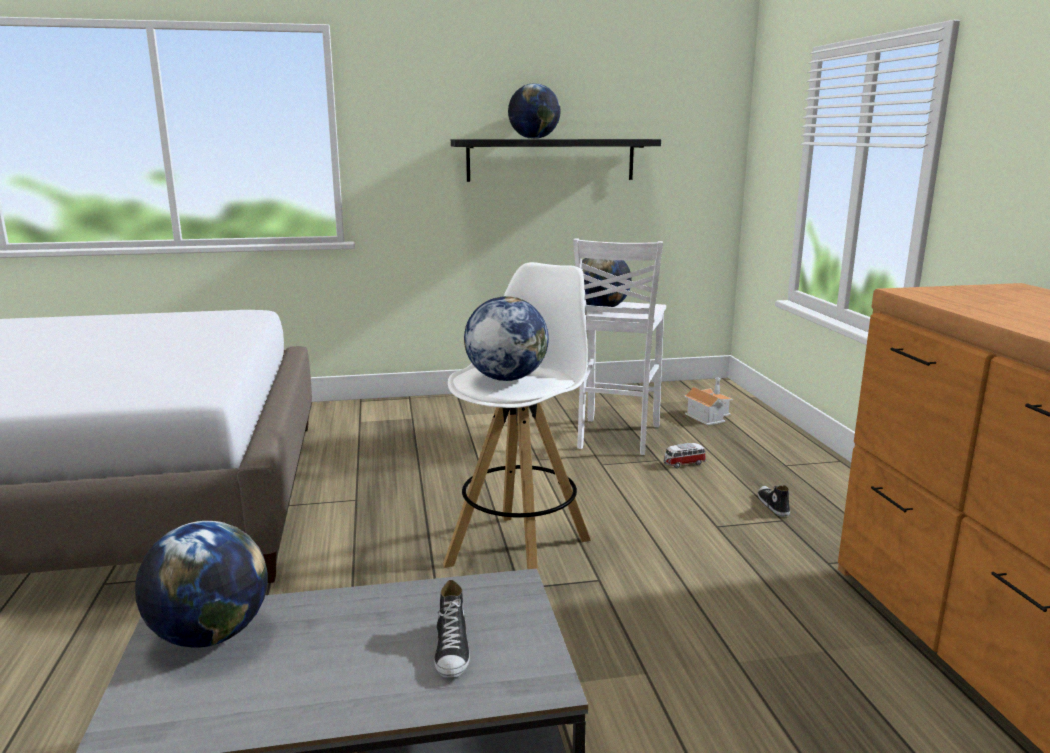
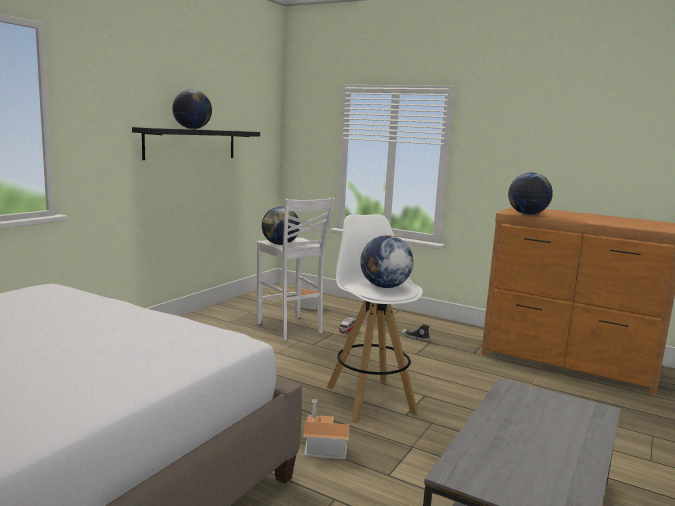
camera: 50 degrees left, 5 degrees down
(210, 635) = (483, 467): globe -> globe (527, 214)
(363, 570) = (322, 445): none -> toy house
(452, 650) = (557, 417): shoe -> none

